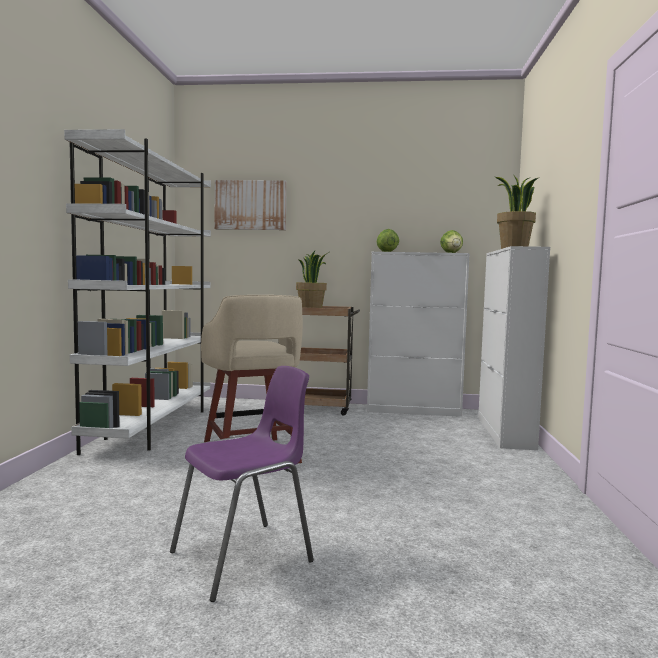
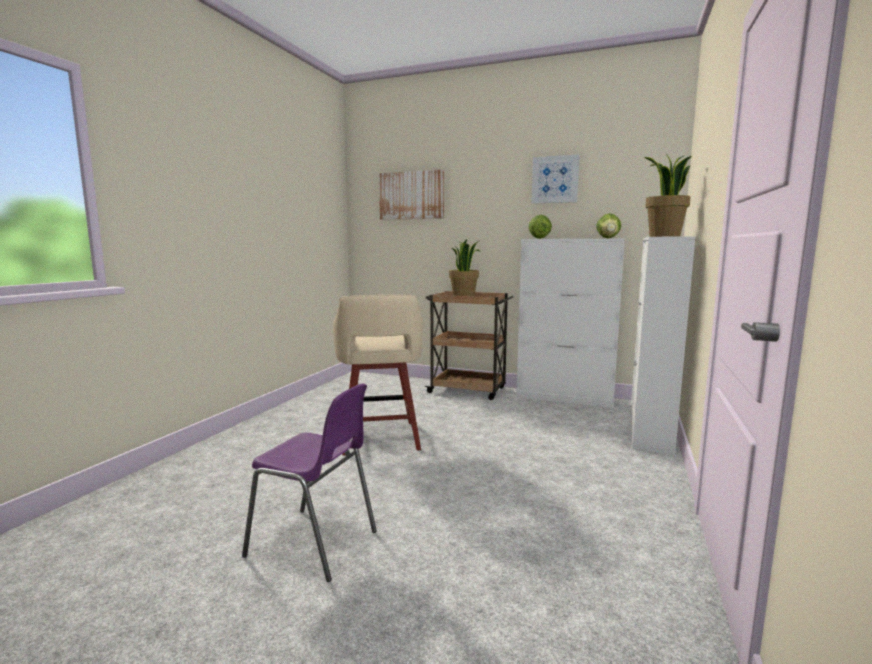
camera: 15 degrees right, 5 degrees up
(153, 427) = (315, 403): white bookcase -> none
(245, 557) = (315, 544): purple chair -> purple chair turned 45 degrees clockwise
(399, 196) = (555, 179): none -> picture

